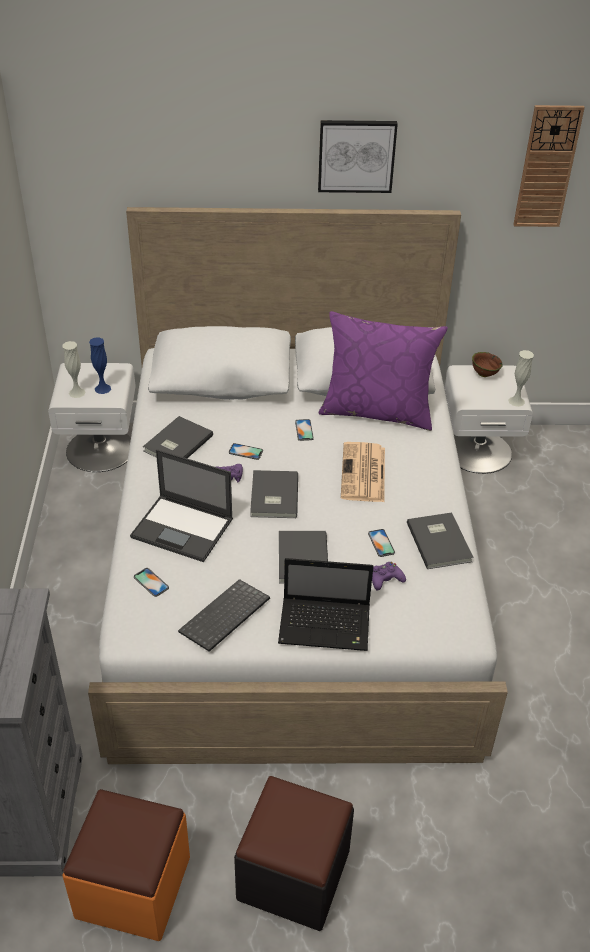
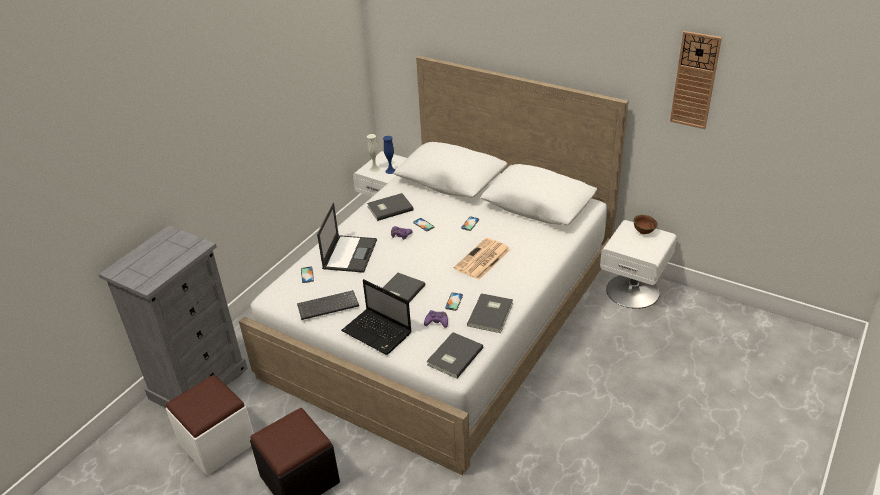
camera: 35 degrees right, 5 degrees down
(133, 887) = (217, 443): orange ottoman -> white ottoman
(183, 528) = (350, 253): laptop -> laptop turned 135 degrees counterclockwise
(272, 496) = (415, 254): grey book -> grey book (453, 356)
(356, 155) = (559, 47): picture -> none
(377, 411) = (527, 227): purple pillow -> none
(516, 401) = (650, 256): white vase -> none

